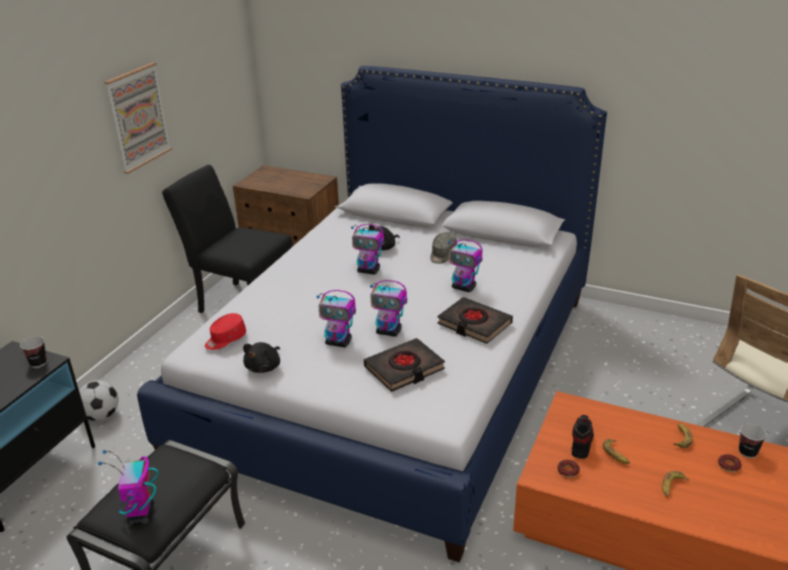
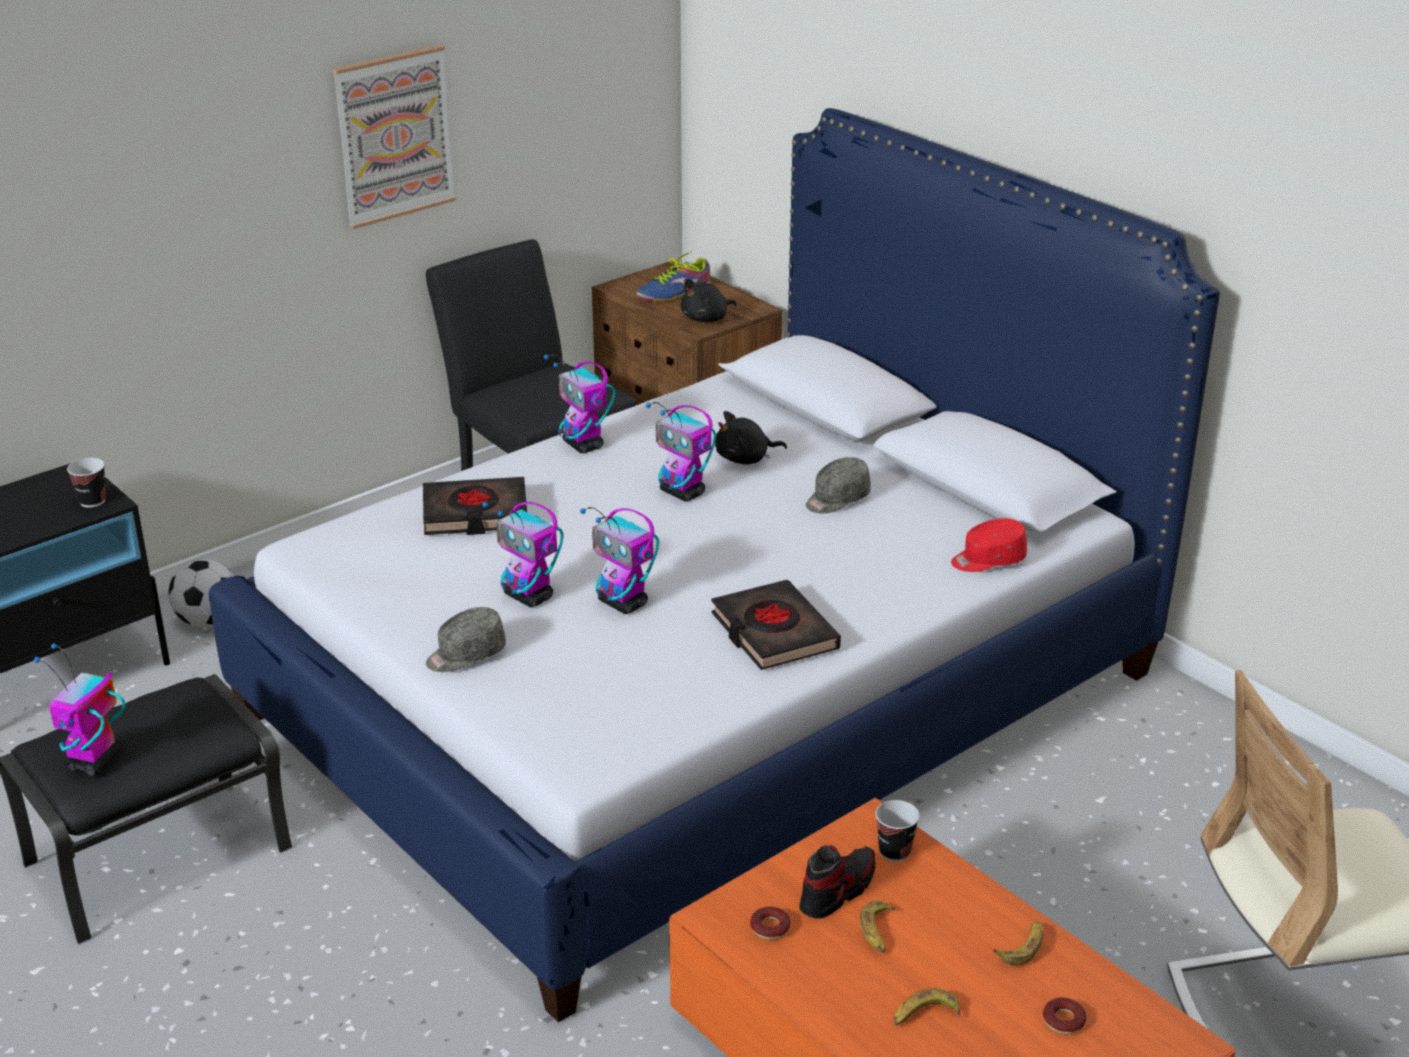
camera: 25 degrees right, 0 degrees up
(225, 339) = (364, 541): red cap -> red cap (988, 560)
(264, 367) = (386, 601): black plush toy -> black plush toy (707, 319)
(277, 180) = (674, 293): none -> shoe
(333, 382) = (465, 655): none -> grey cap
(404, 369) = (591, 669): black book -> black book (475, 514)
(464, 288) = (818, 566): toy robot -> toy robot (583, 445)
(747, 452) = (1123, 1013): cup -> cup (894, 851)

